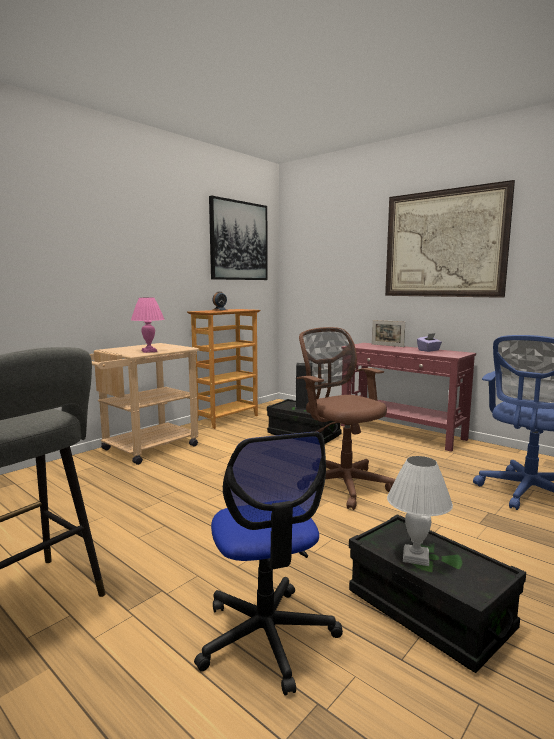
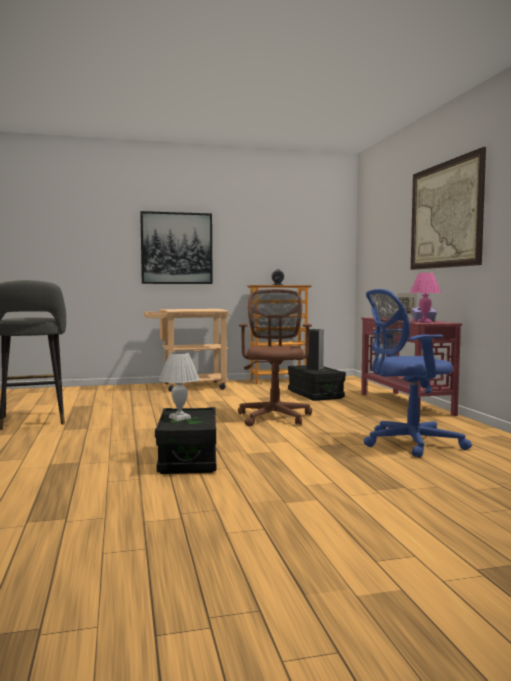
camera: 35 degrees right, 5 degrees down
(149, 351) = (188, 310): pink table lamp -> pink table lamp (424, 322)
(239, 241) = (305, 226): picture -> picture (176, 248)
(267, 636) = (99, 446): office chair -> none

